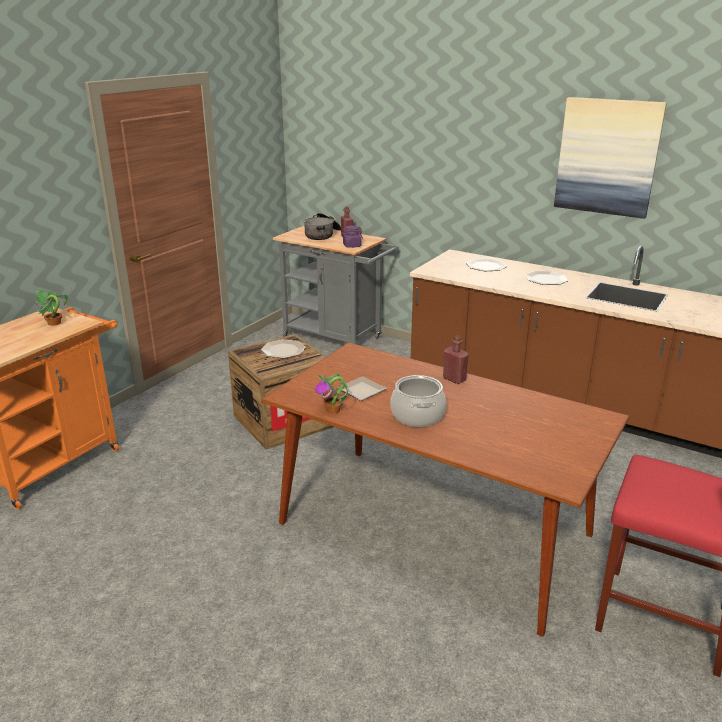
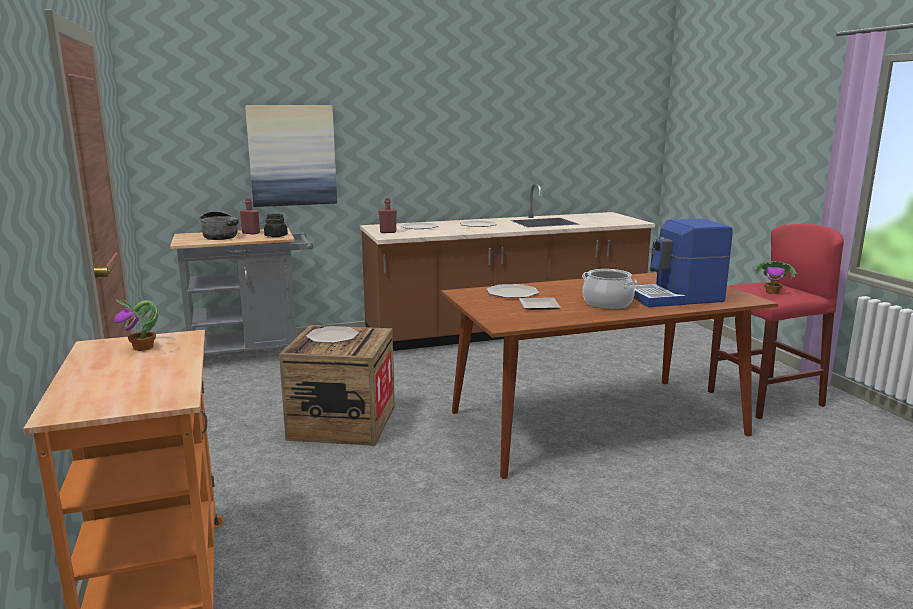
camera: 50 degrees left, 10 degrees down
(333, 410) = (557, 319): potted plant -> potted plant (772, 292)
(352, 246) = (276, 236): purple jar -> black jar
(384, 368) = (512, 293): none -> plate
(454, 379) = (567, 284): red bottle -> red bottle (388, 232)
(494, 442) = (676, 298): none -> coffee machine
(607, 157) = (492, 118): picture -> picture (292, 155)

